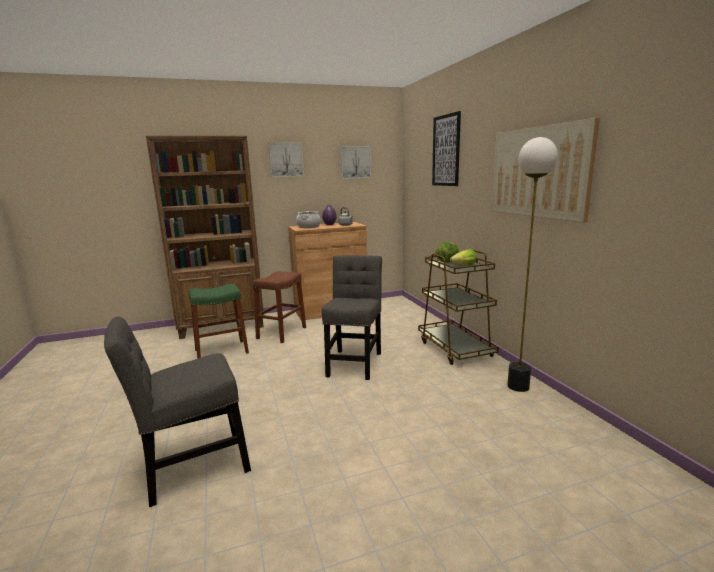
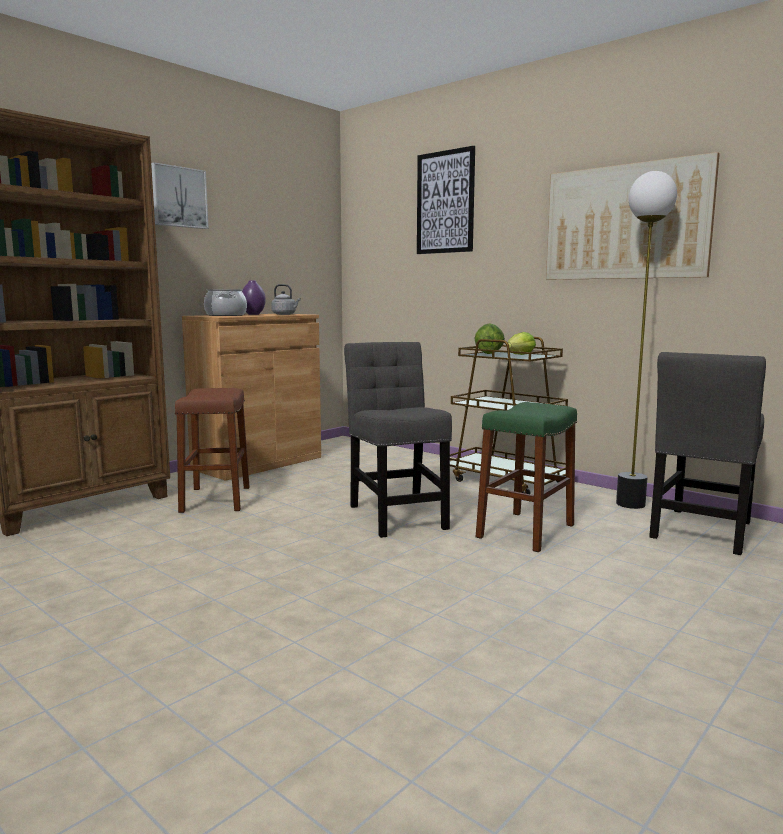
camera: 30 degrees left, 5 degrees down
(191, 469) = (346, 690): grey chair -> grey chair (701, 532)
(221, 351) = (137, 538): green stool -> green stool (526, 531)
(355, 162) = (280, 216): picture -> none

